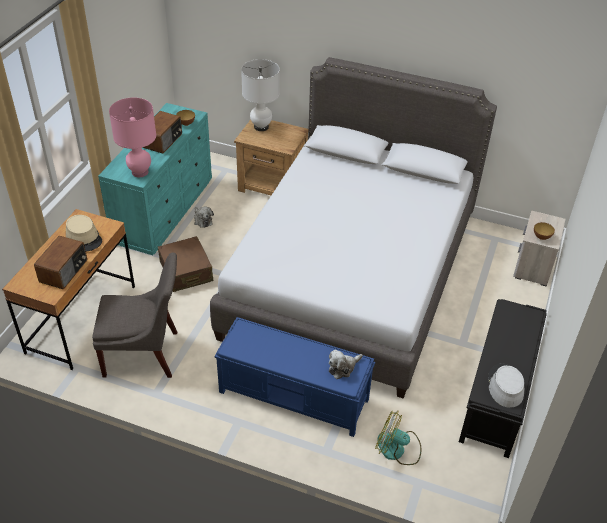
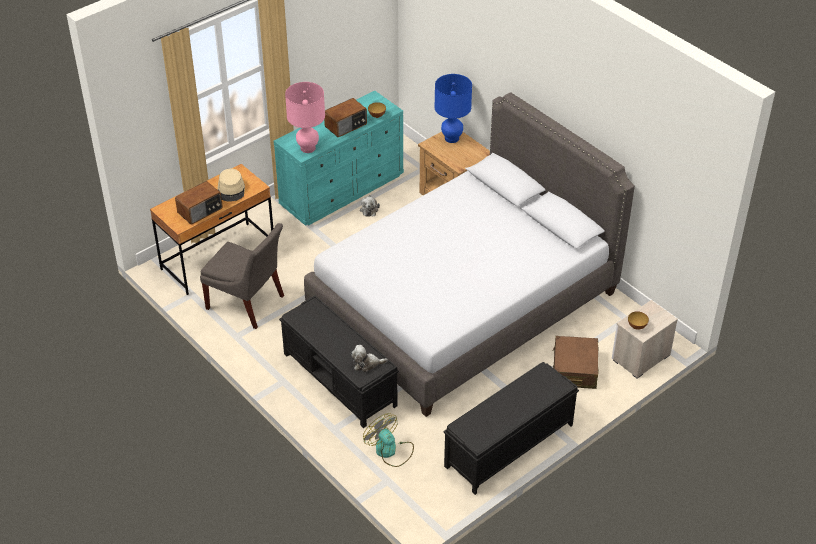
camera: 30 degrees right, 0 degrees up
(186, 271) = (324, 249): brown suitcase -> brown suitcase (574, 369)
(261, 127) = (452, 138): white table lamp -> blue table lamp
(295, 396) = (340, 380): blue bench -> black bench
(505, 386) = (484, 428): grey hat -> none

